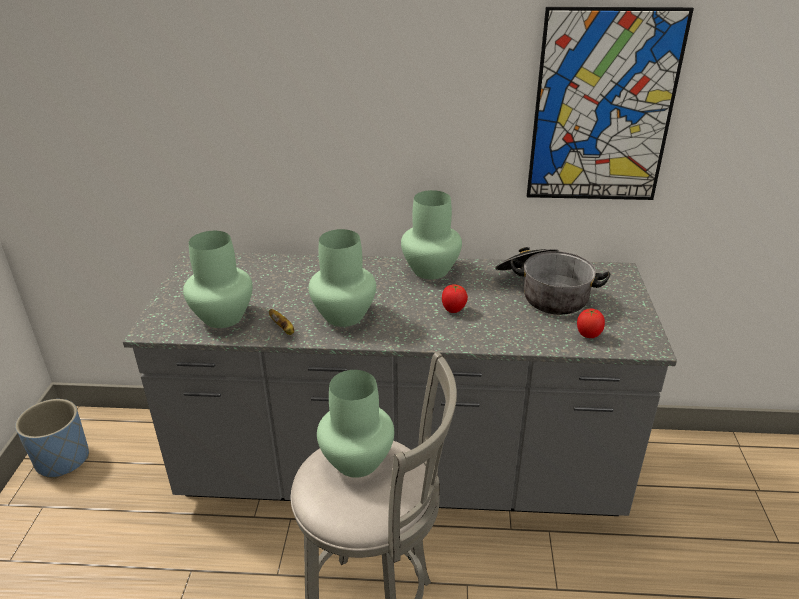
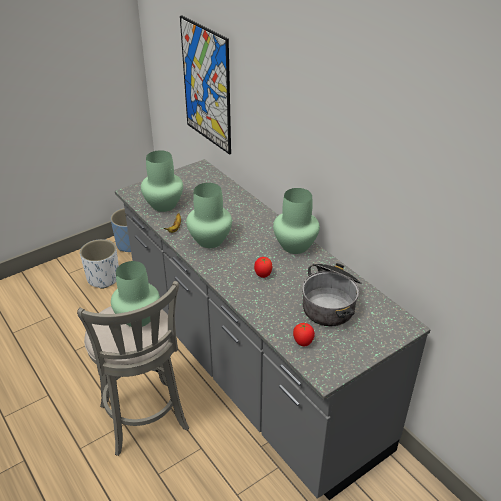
camera: 50 degrees right, 5 degrees up
(80, 524) = (103, 278): none -> white planter
(602, 109) = (423, 189): picture -> picture (206, 85)

